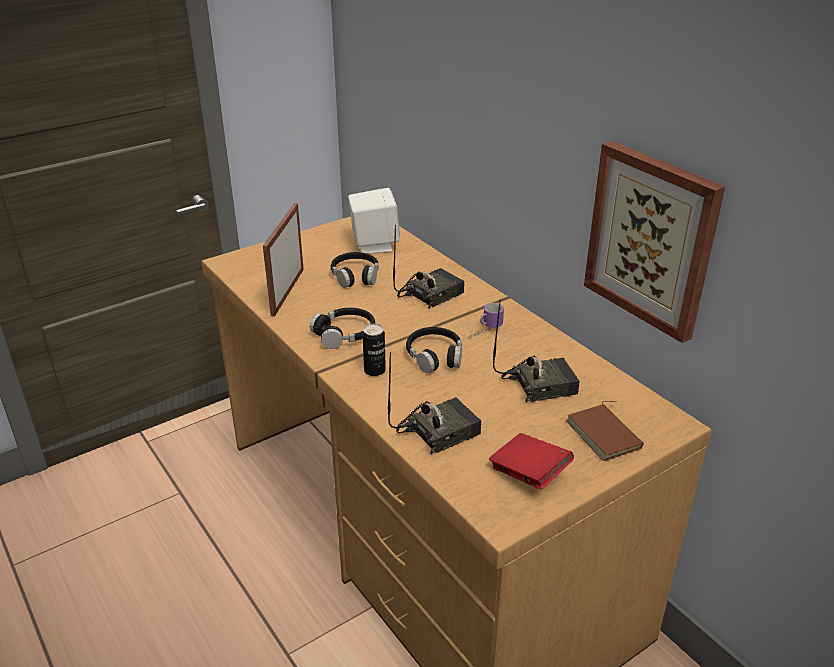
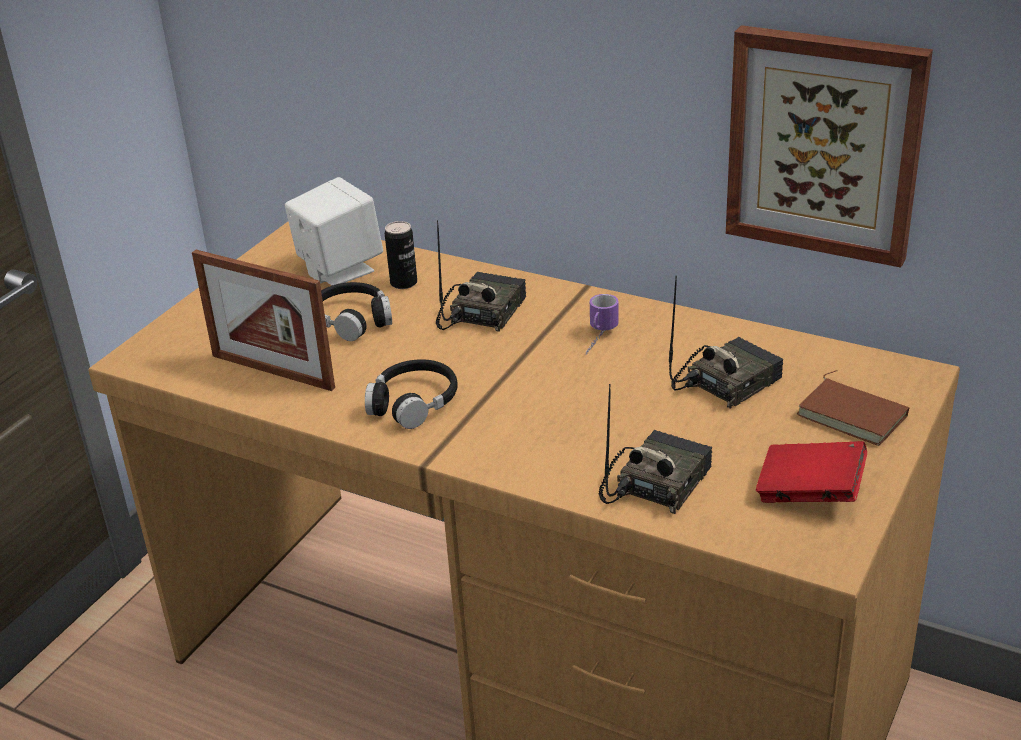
camera: 25 degrees left, 0 degrees up
(287, 291) = (272, 371): picture frame -> picture frame turned 45 degrees counterclockwise
(374, 370) = (500, 436): can -> can (403, 283)
(435, 356) = (563, 391): black headphones -> none

